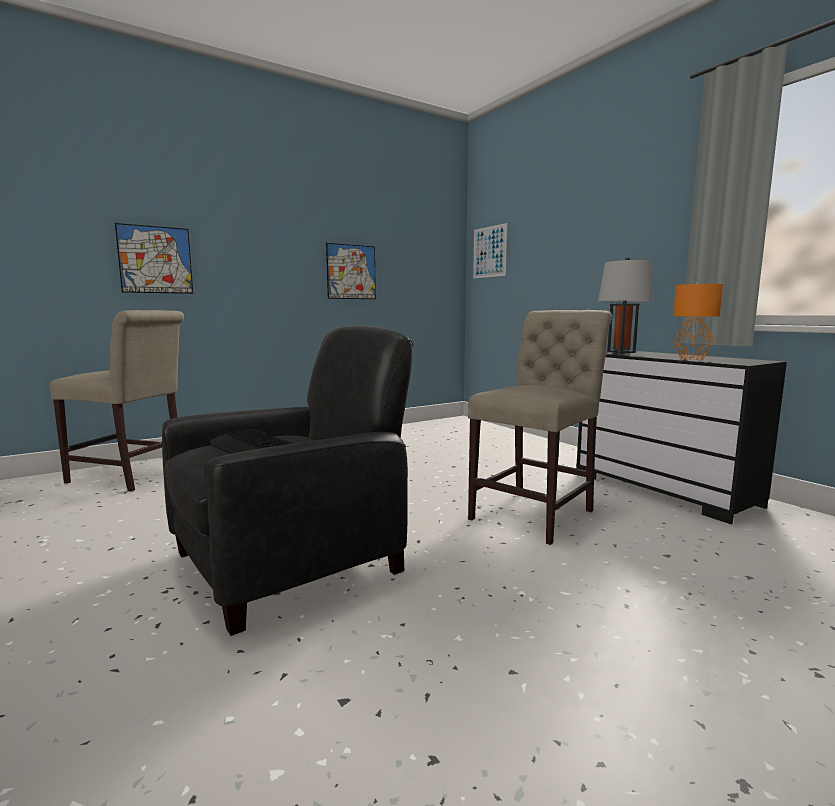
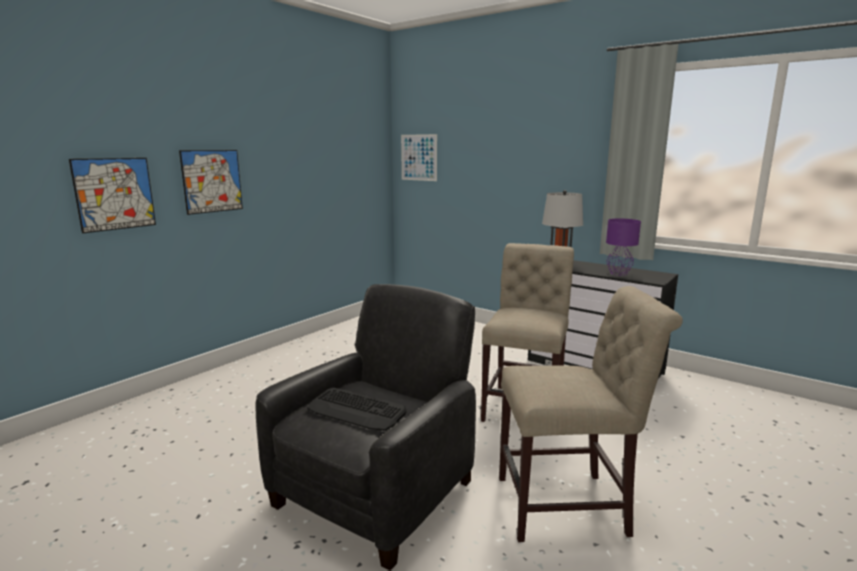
camera: 20 degrees left, 5 degrees up
(132, 476) = (128, 428): beige chair -> beige chair (569, 506)
(351, 272) = (299, 184): picture -> picture (212, 181)
(690, 358) = (618, 274): orange table lamp -> purple table lamp

